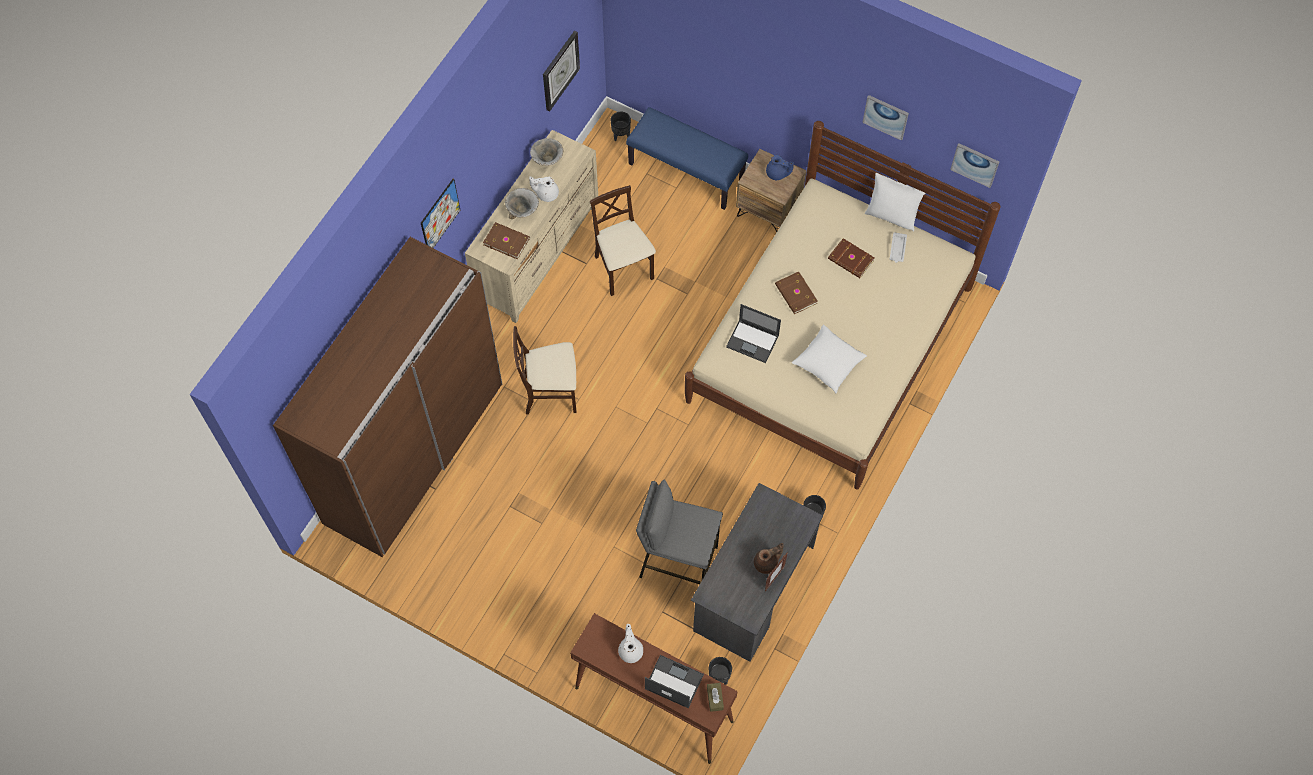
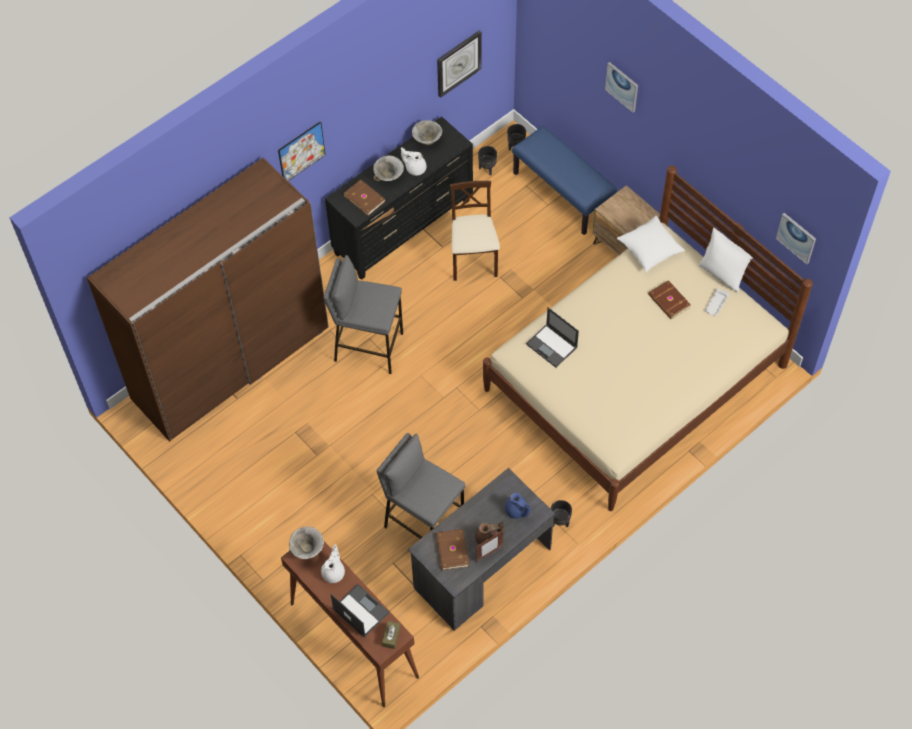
camera: 20 degrees right, 5 degrees down
(538, 254) = (403, 227): beige dresser -> black dresser
(550, 393) = (368, 347): beige chair -> grey stool
(594, 636) = (307, 550): none -> bowl
(719, 676) = (421, 634): black planter -> black planter (487, 169)
(777, 174) = (634, 211): blue teapot -> blue teapot (517, 511)
(795, 294) = (606, 317): brown book -> brown book (451, 551)
(828, 364) = (612, 385): white pillow -> white pillow (649, 250)
(885, 116) = (727, 173): picture -> picture (622, 86)

